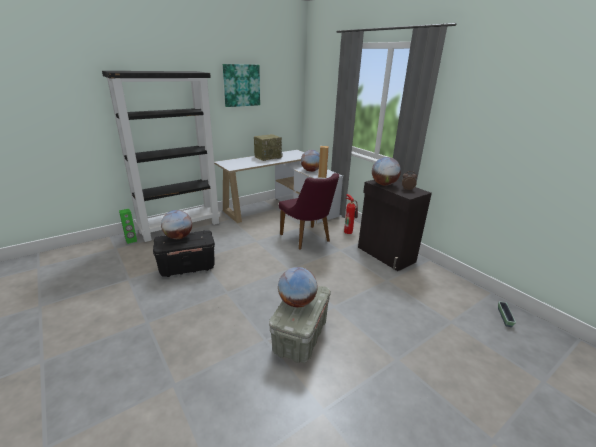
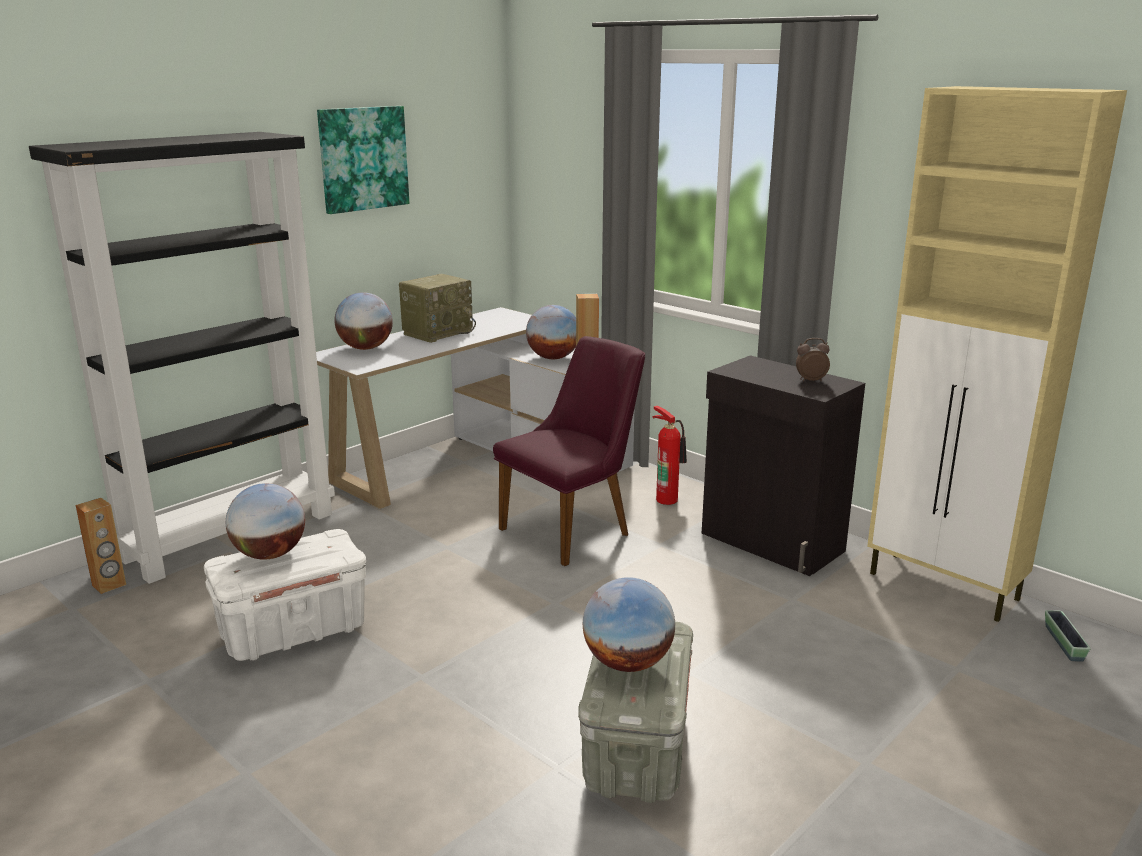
camera: 10 degrees left, 5 degrees down
(131, 241) = (109, 585): green speaker -> brown speaker
(188, 267) = (294, 631): black storage box -> white storage box
(307, 239) = (575, 529): purple chair -> purple chair turned 90 degrees counterclockwise
(384, 184) = (754, 374): globe -> globe (366, 348)
(455, 283) = (945, 587): none -> beige cabinet

